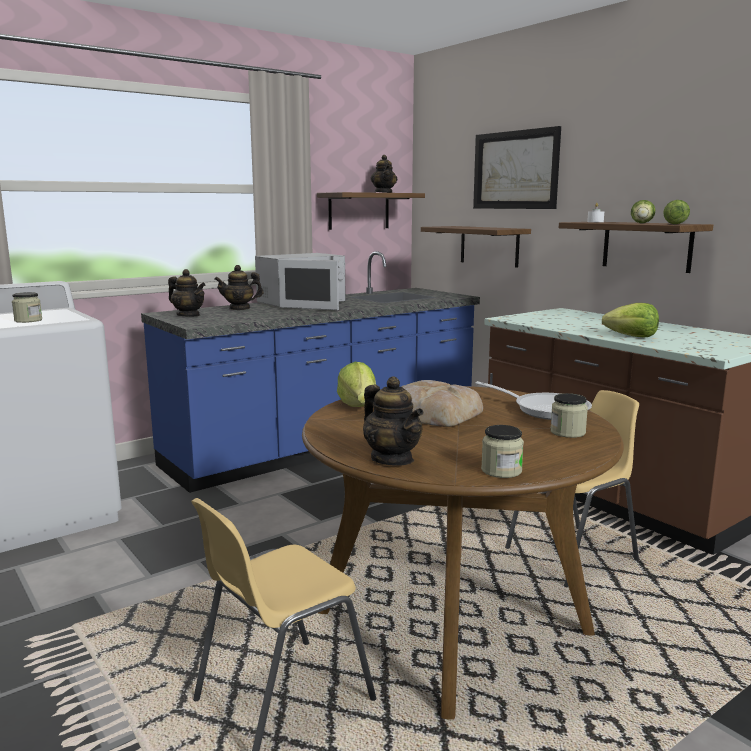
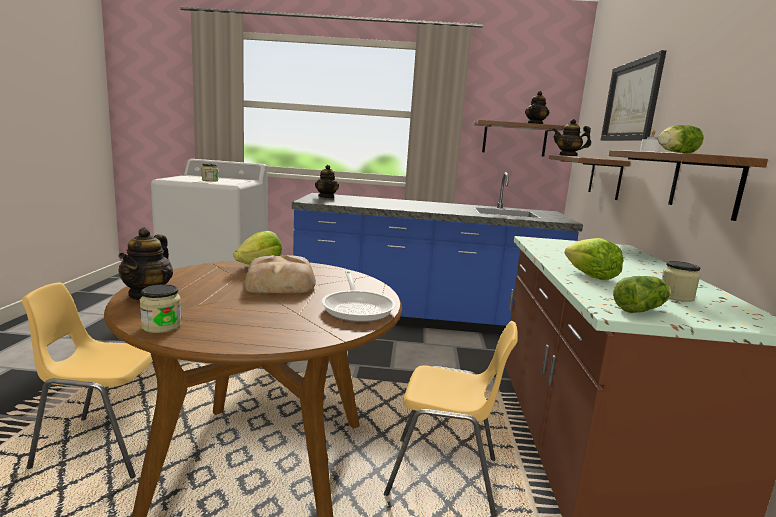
camera: 40 degrees right, 0 degrees up
(239, 308) = (371, 199): teapot -> teapot (568, 155)
(301, 302) = (423, 203): white microwave -> none
(567, 432) = (304, 326): jar -> jar (676, 296)
(674, 223) = (709, 154): lettuce -> lettuce (642, 309)

